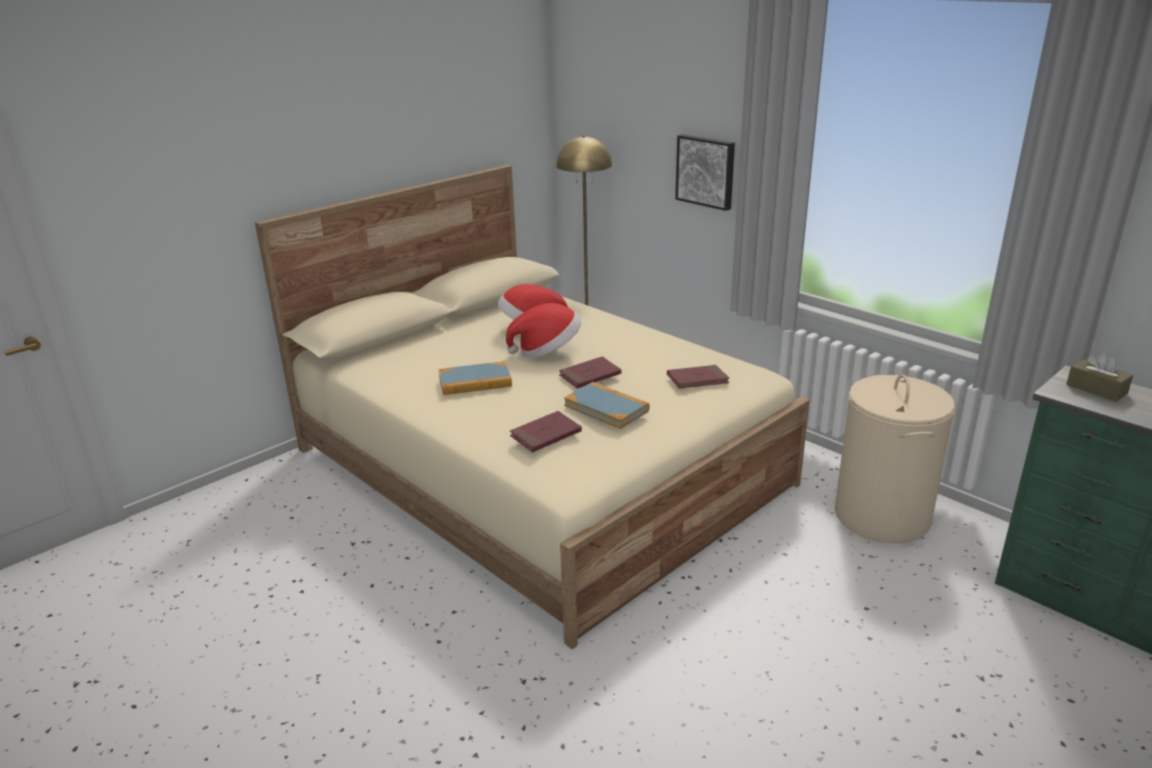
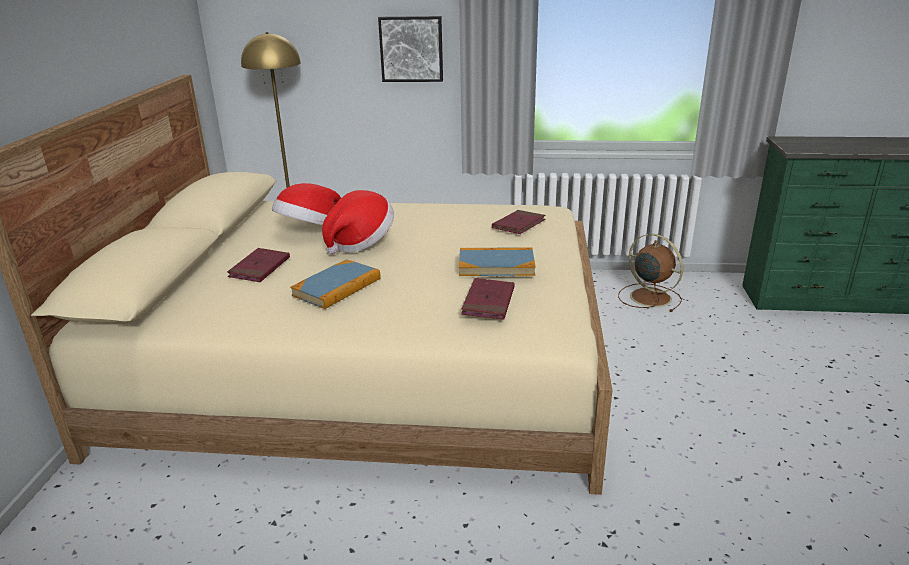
camera: 40 degrees left, 0 degrees up
(590, 375) = (432, 248): red book -> red book (259, 268)
(881, 516) = (648, 297): beige laundry basket -> brown fan
(1096, 389) = (807, 143): brown tissue box -> none

